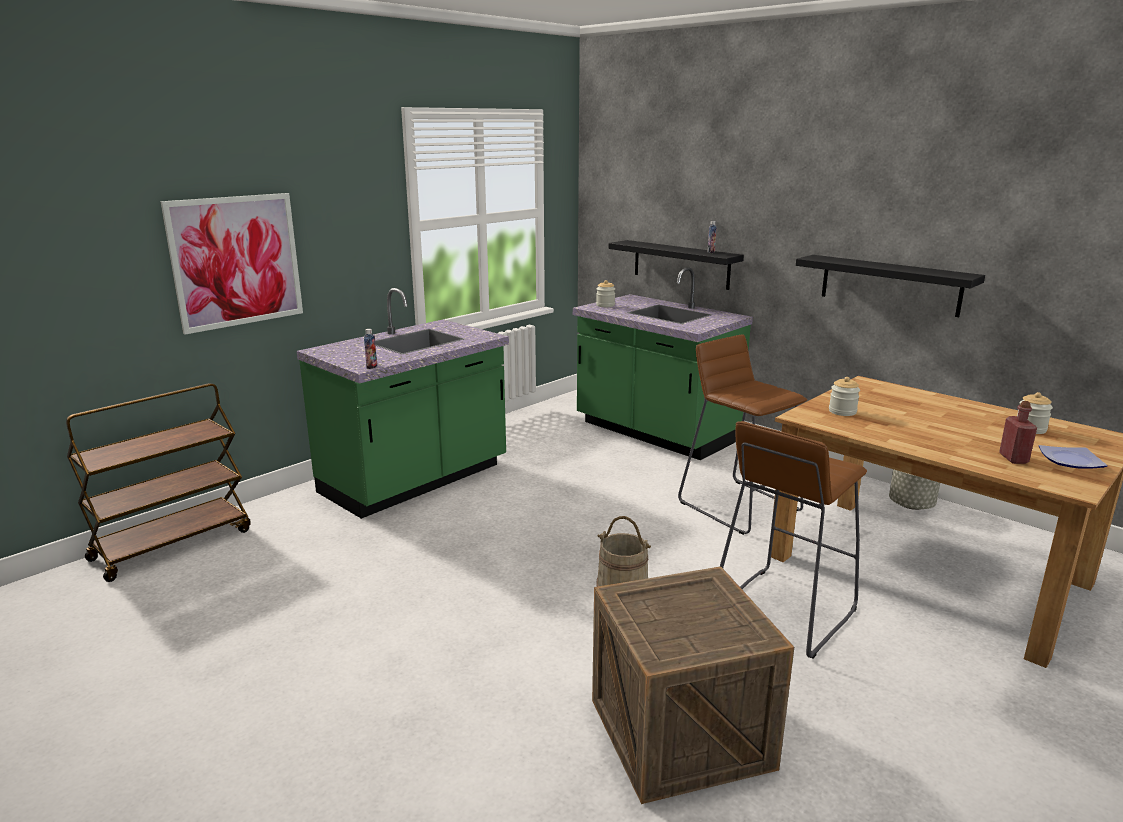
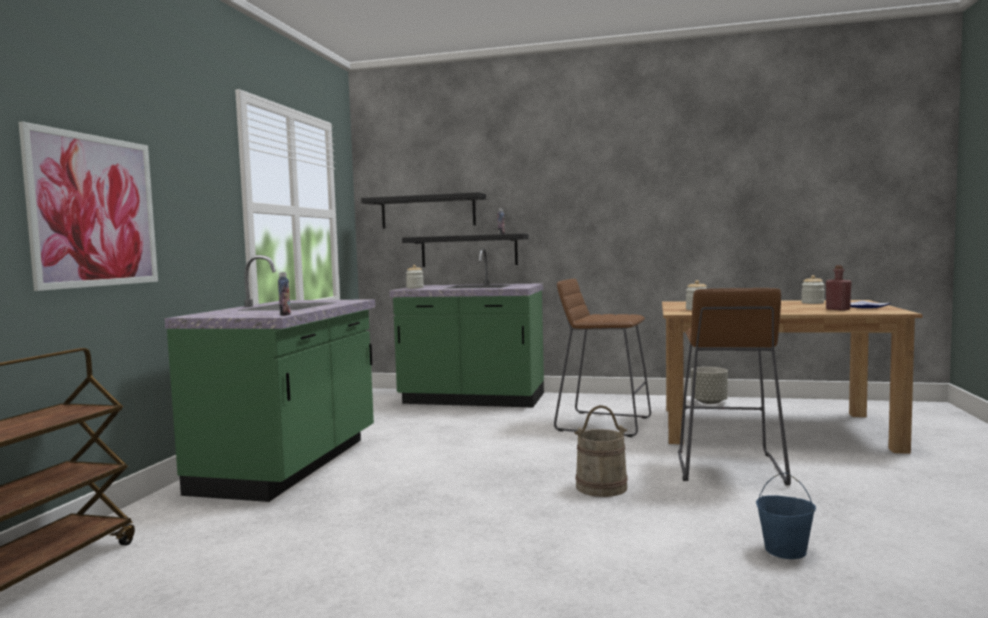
camera: 30 degrees left, 15 degrees down
(680, 733) = (785, 550): crate -> blue bucket
(889, 285) = (654, 238): black shelf -> black shelf (428, 211)

